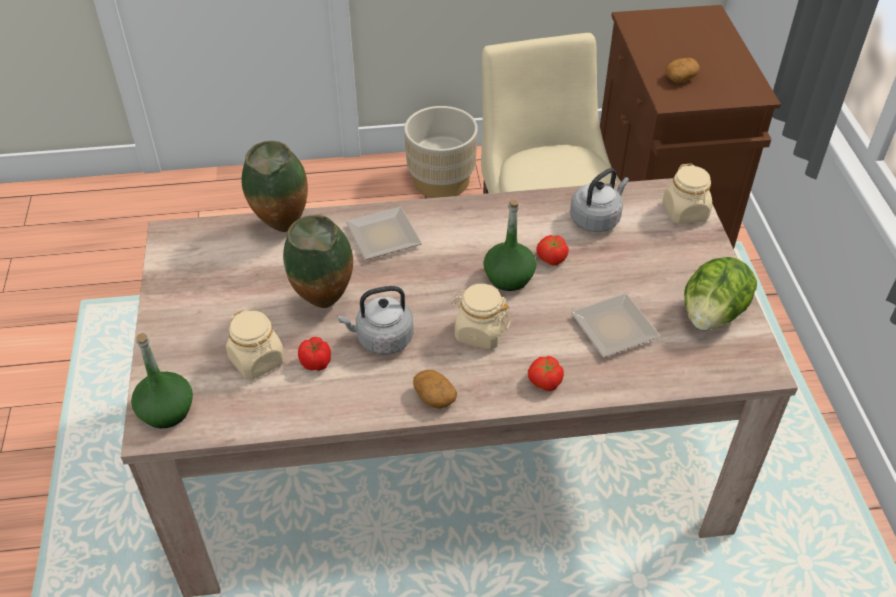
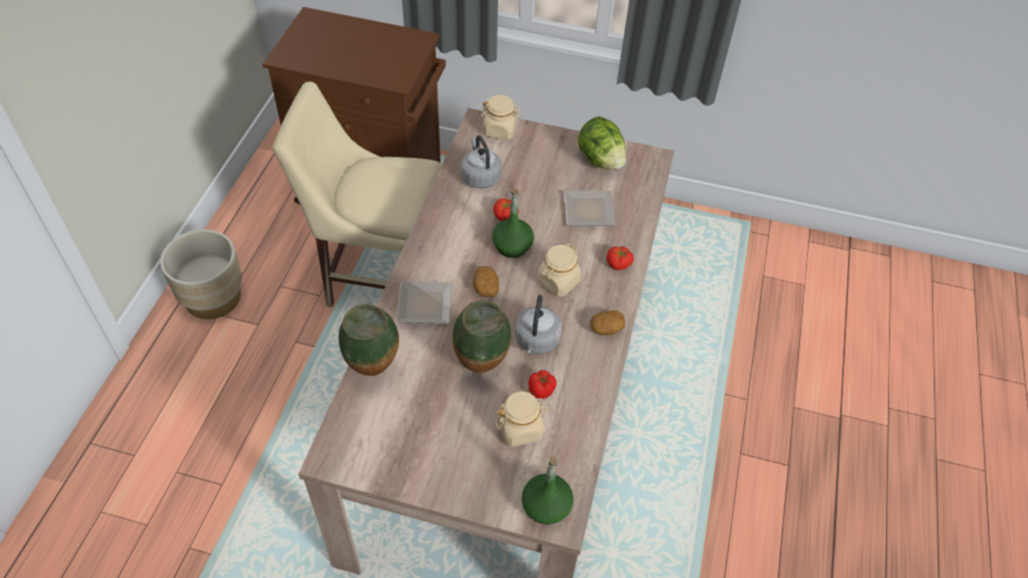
camera: 70 degrees left, 5 degrees up
(680, 78) = (376, 65): potato -> potato (485, 287)

